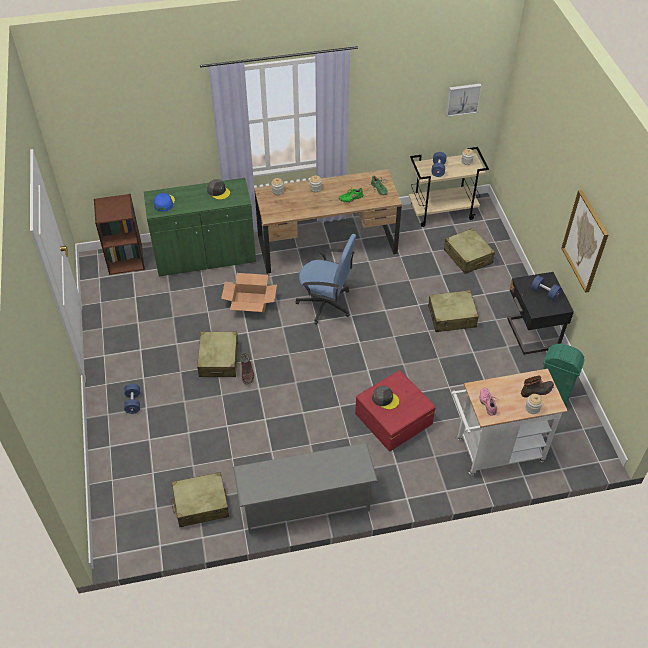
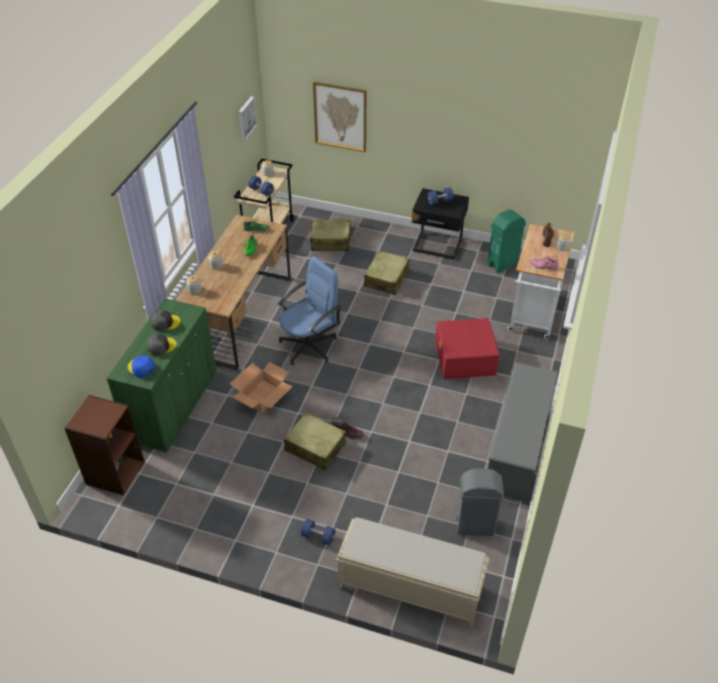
camera: 60 degrees left, 5 degrees down
(116, 482) = (409, 587): none -> beige bench
(201, 504) = (475, 526): beige suitcase -> grey trash can
(385, 399) = (462, 342): grey cap -> grey cap (161, 346)
(585, 241) = (454, 136): picture -> picture (340, 116)

